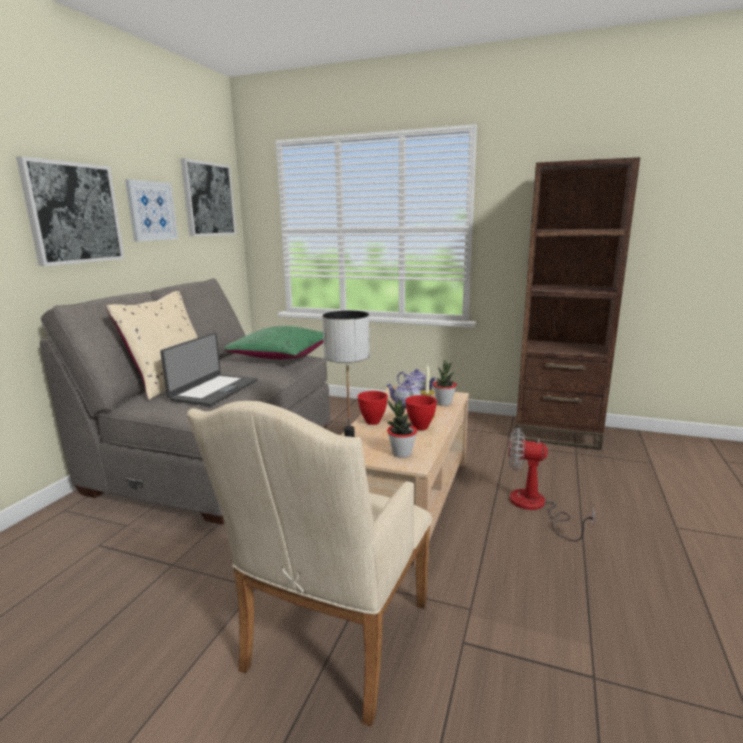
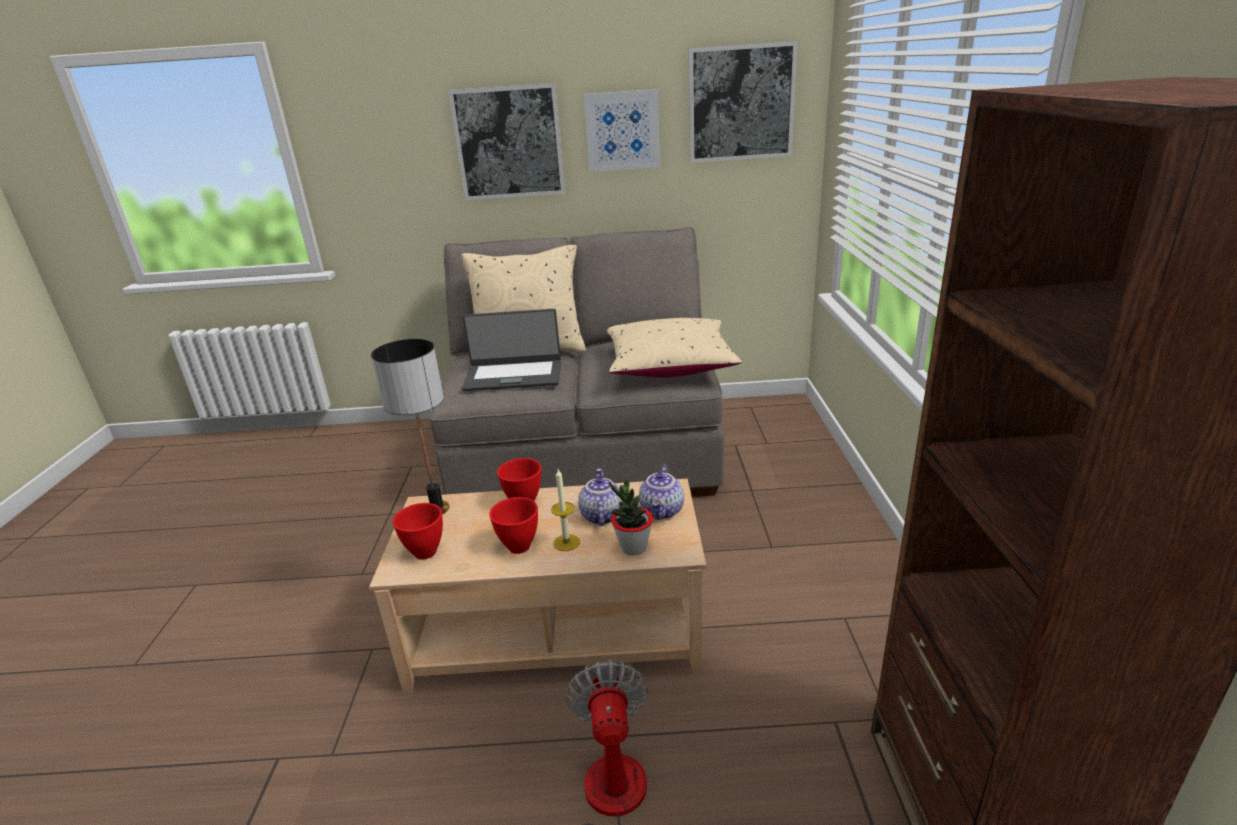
camera: 70 degrees right, 10 degrees up
(281, 356) = (669, 365): green pillow -> beige pillow
(332, 644) = (283, 652): beige armchair -> none
(401, 453) = (426, 552): potted plant -> red bowl

